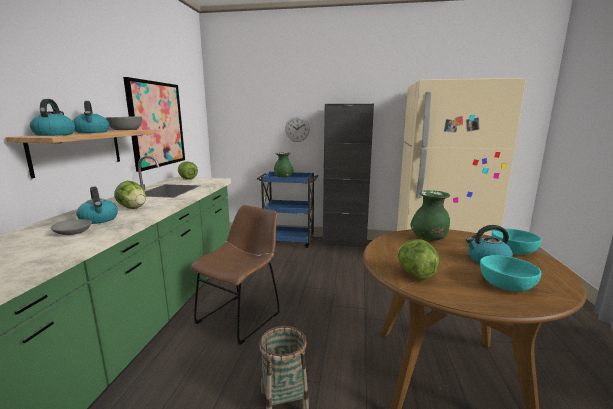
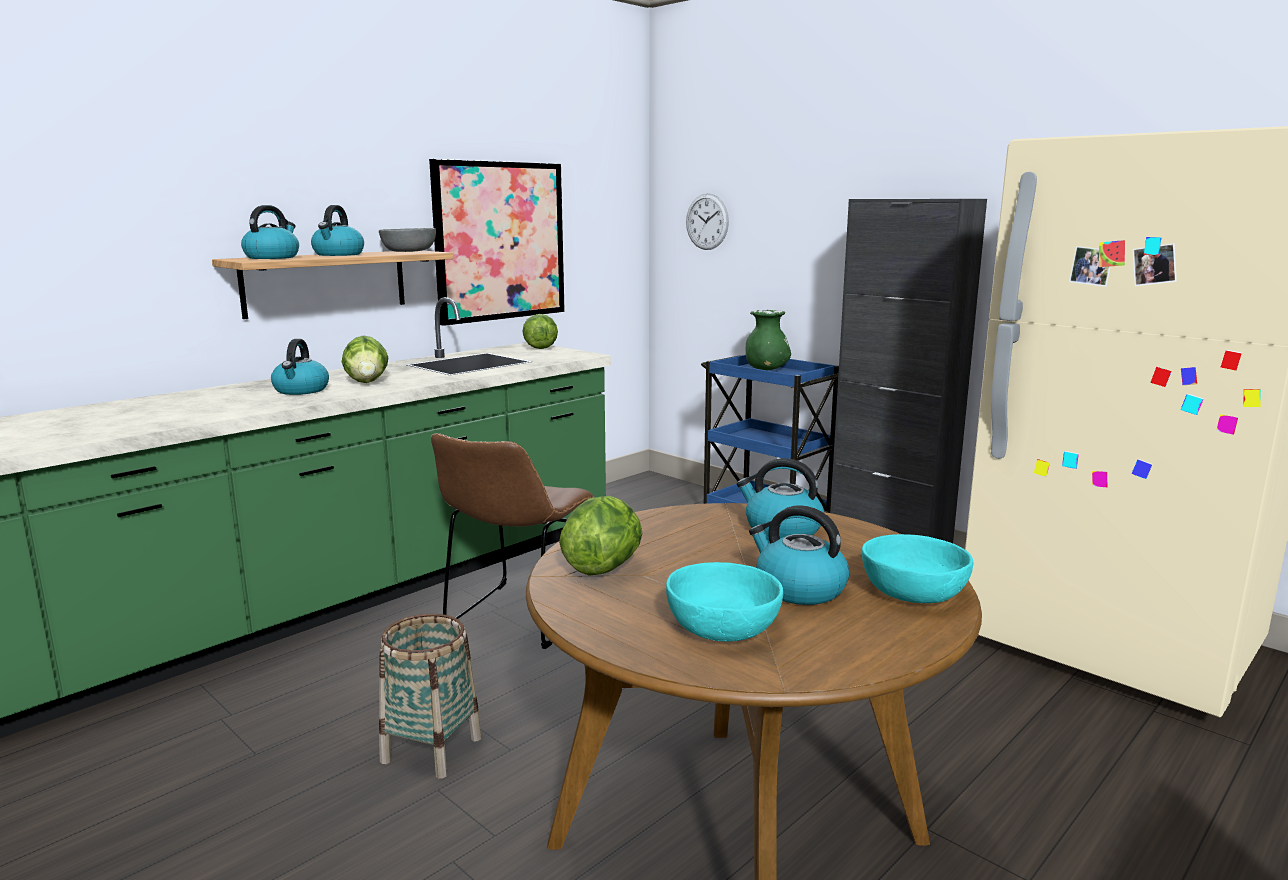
camera: 35 degrees right, 0 degrees up
(73, 232) = (247, 401): grey bowl -> none
(241, 316) = (518, 618): brown chair -> brown chair turned 135 degrees clockwise
(297, 129) = (812, 257): wall clock -> wall clock (707, 221)
(429, 239) = (781, 529): green vase -> kettle

